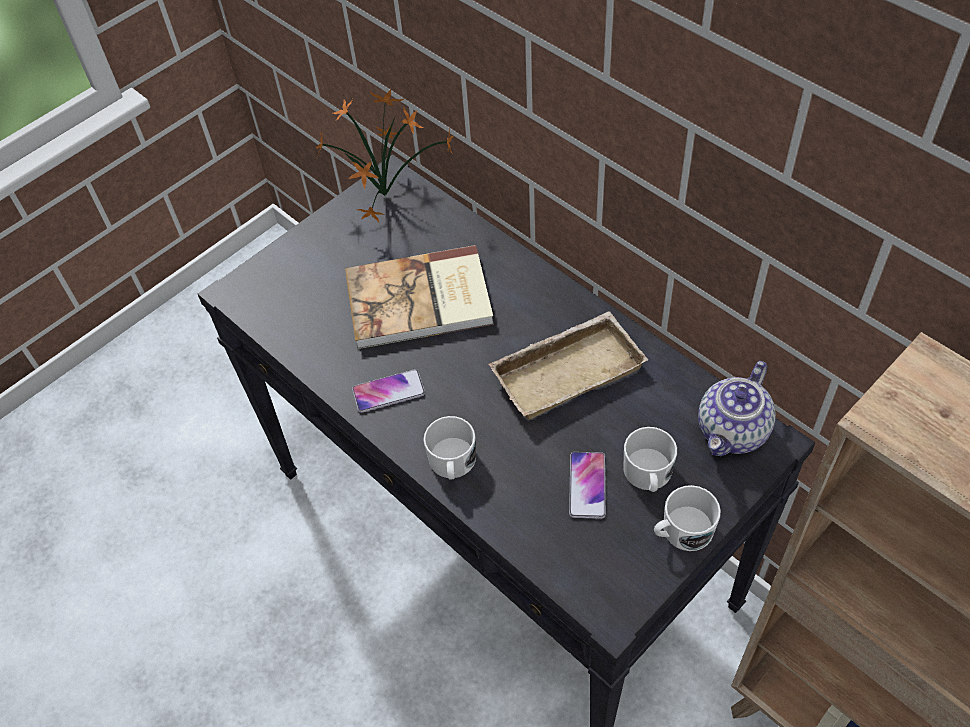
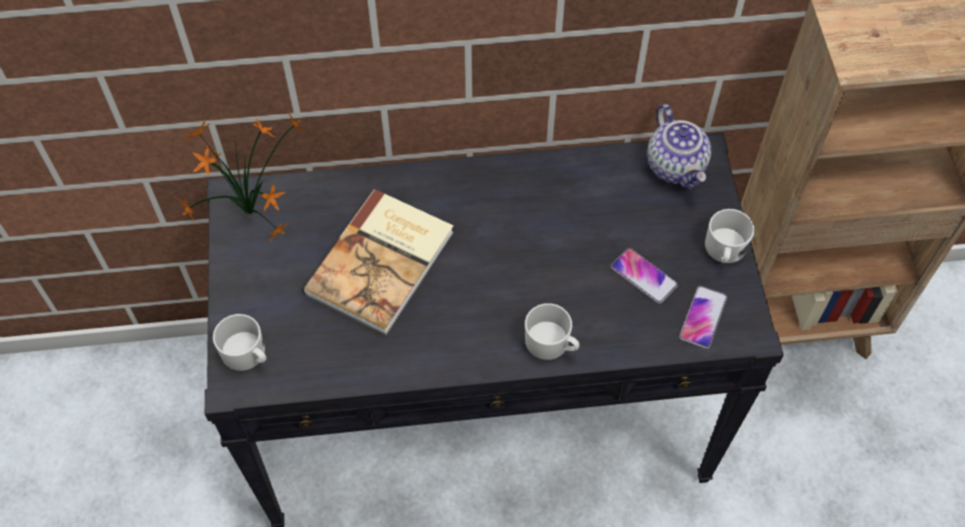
camera: 55 degrees left, 5 degrees up
(388, 391) = (448, 341): phone -> phone (703, 317)
(567, 369) = (538, 218): beige tray -> none
(648, 475) = (667, 237): white mug -> white mug (247, 354)

